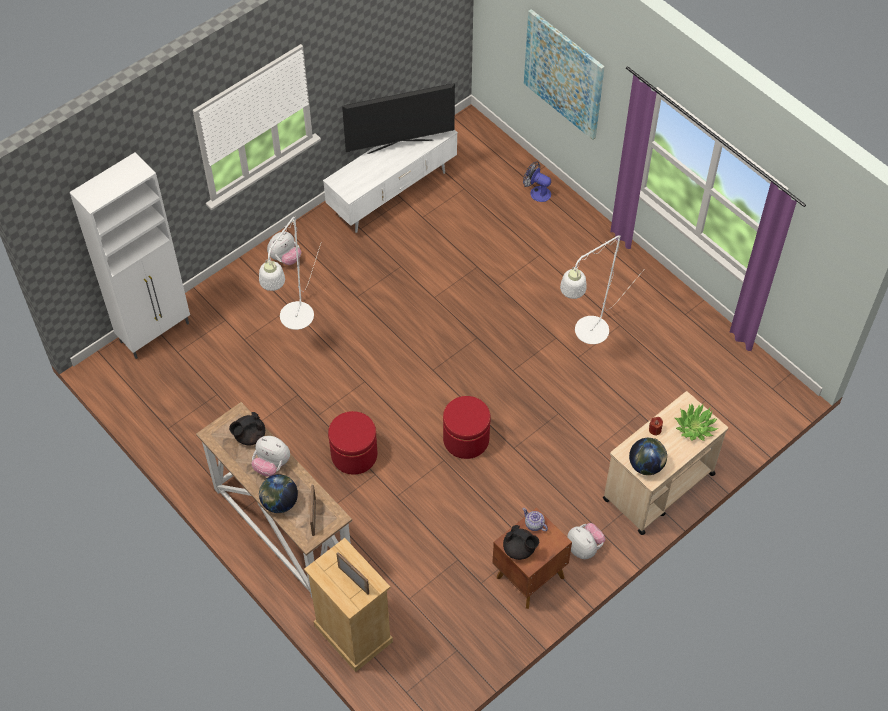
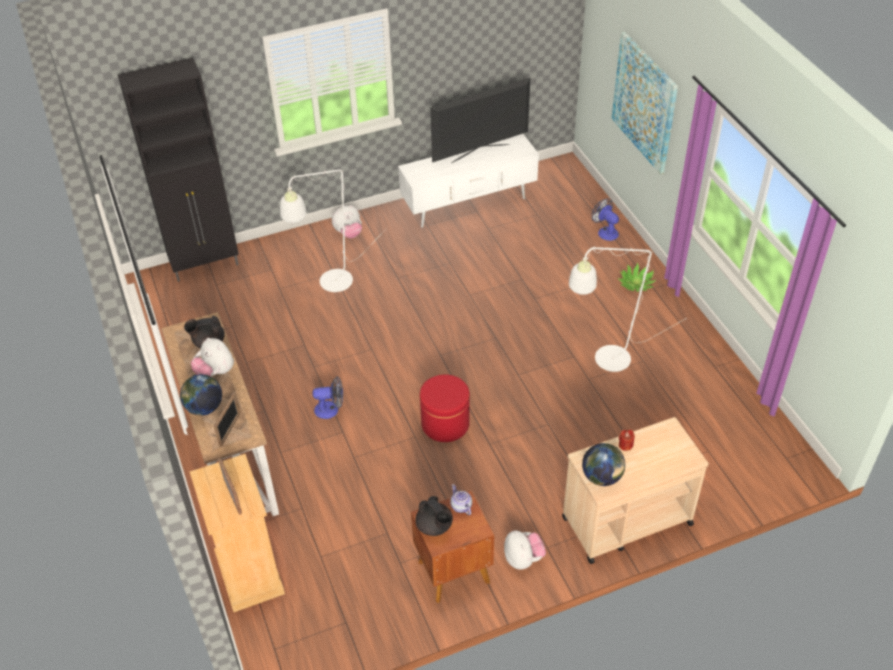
camera: 20 degrees right, 10 degrees down
(156, 332) = (206, 265): white cabinet -> black cabinet
(354, 455) = (331, 409): red ottoman -> fan
(400, 146) = (481, 154): television -> television turned 150 degrees clockwise
(694, 427) = (670, 453): potted plant -> potted plant (636, 284)

